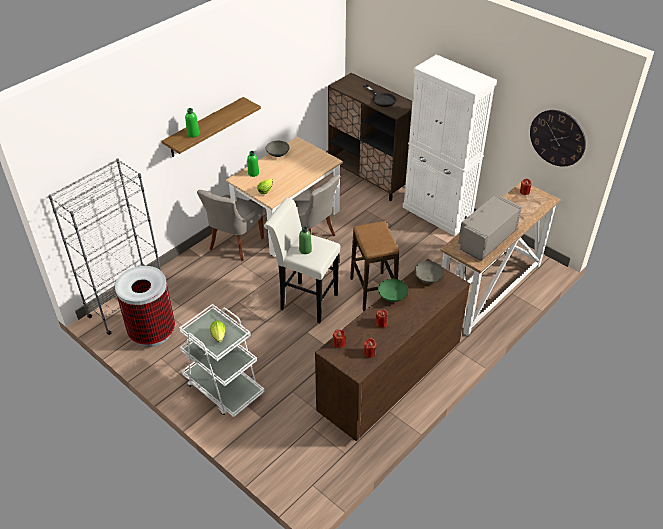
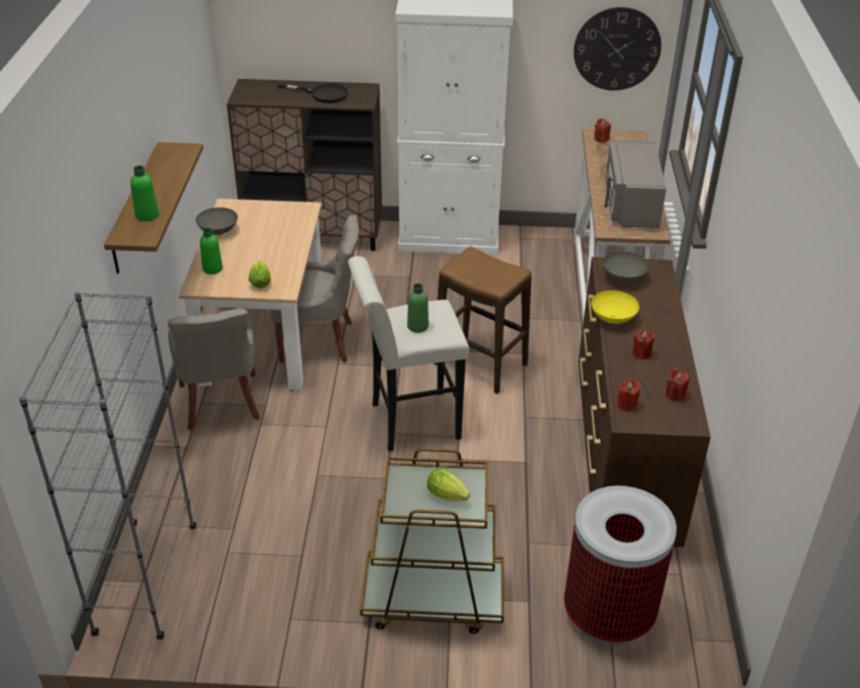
camera: 40 degrees left, 5 degrees down
(152, 332) = (232, 592): trash can -> trash can (608, 615)
(223, 388) = (432, 598): white cart -> brown cart
(392, 297) = (612, 318): green bowl -> yellow bowl

